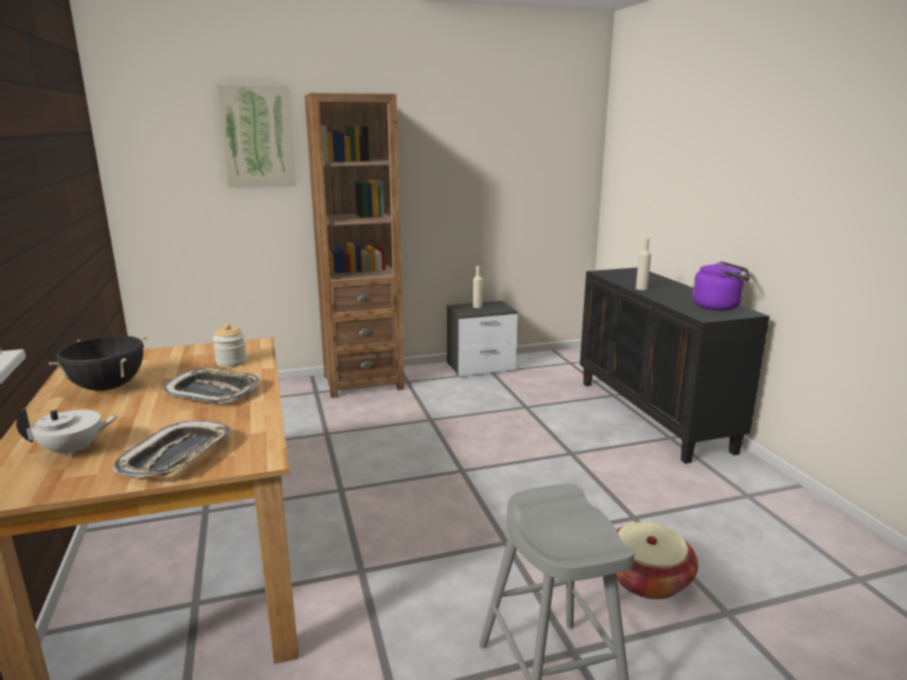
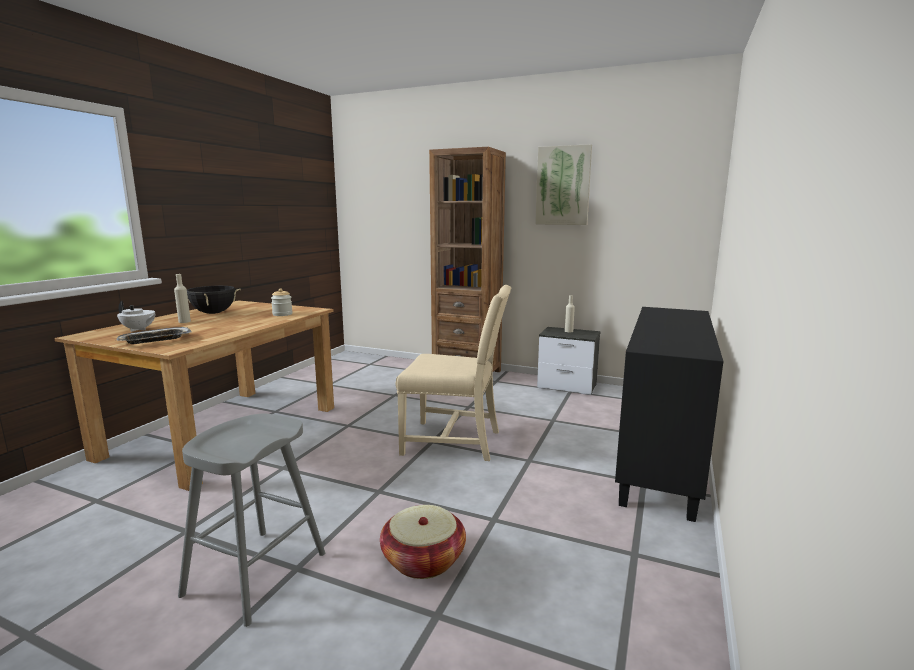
camera: 40 degrees right, 5 degrees down
(214, 391) = (239, 323): tray -> none
(257, 136) = (420, 185): picture -> picture (563, 186)
(483, 461) = (455, 442): none -> beige chair
(641, 288) = (652, 323): beige bottle -> beige bottle (184, 321)
(719, 306) = (688, 345): purple kettle -> none

